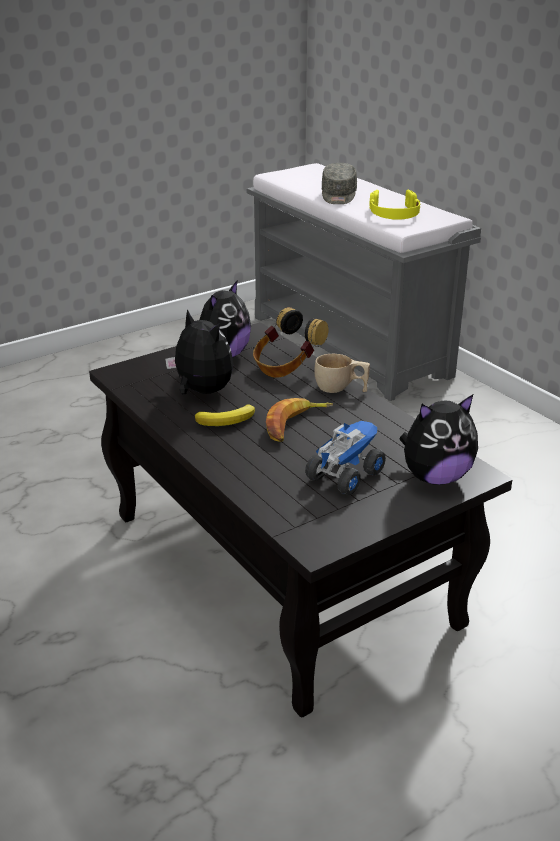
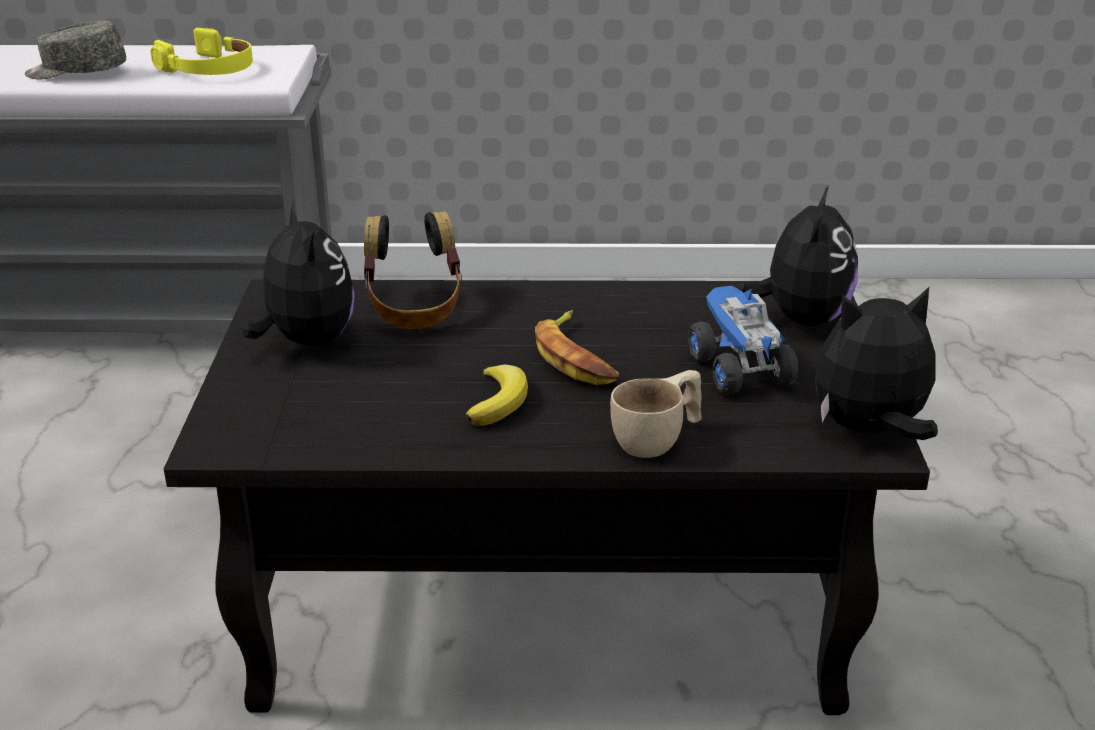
camera: 55 degrees left, 0 degrees up
(201, 392) = (389, 393): plush toy -> plush toy (869, 431)
(338, 196) = (76, 72): grey cap -> grey cap turned 135 degrees clockwise
(341, 389) = (527, 296): beige cup -> beige cup (658, 439)

